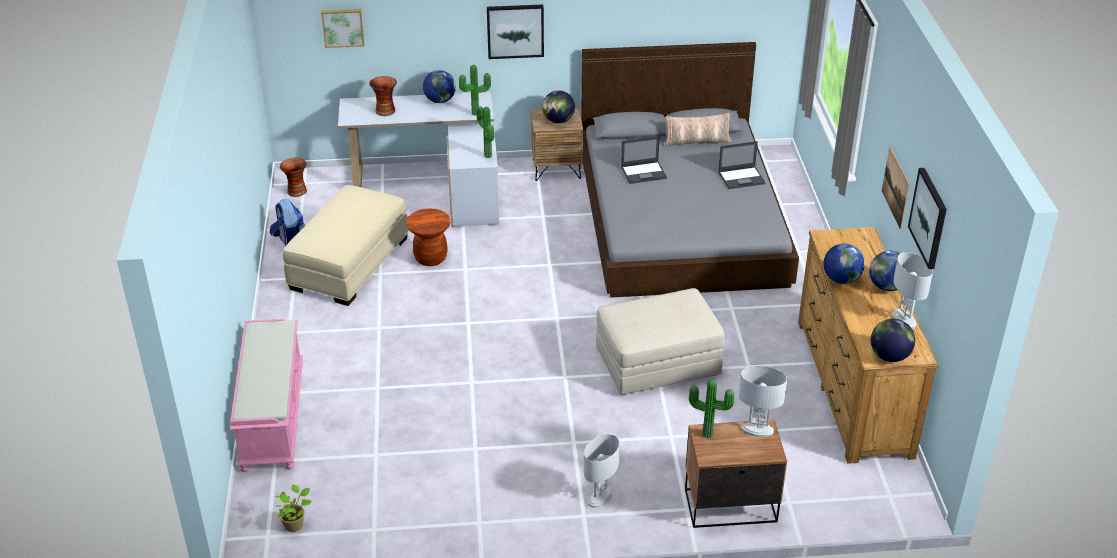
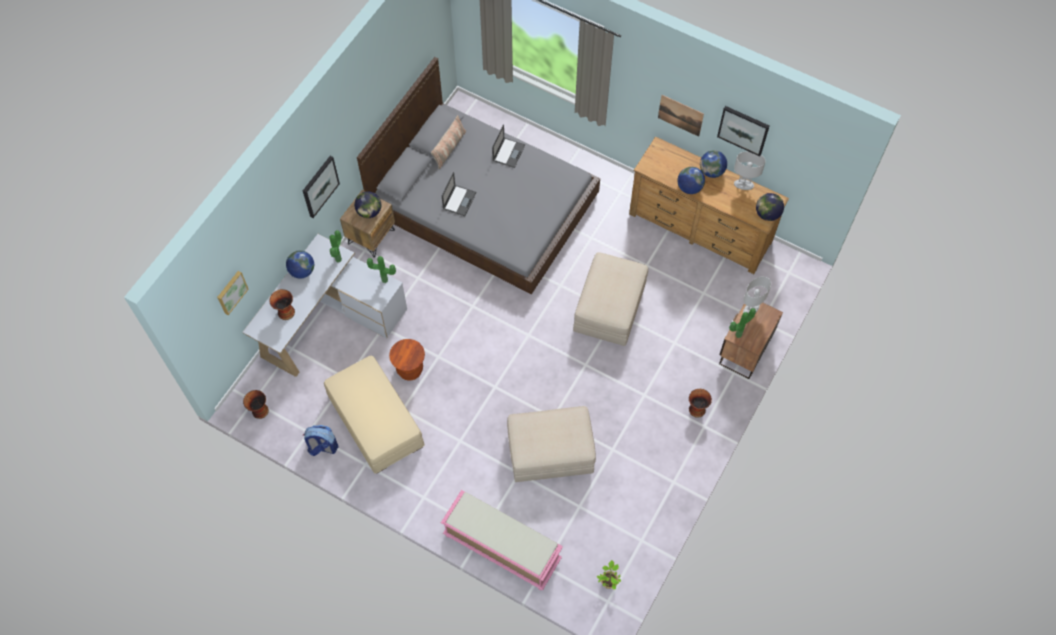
camera: 55 degrees left, 25 degrees up
(425, 399) = (550, 452): none -> beige ottoman
(600, 497) = (696, 409): white table lamp -> vase

